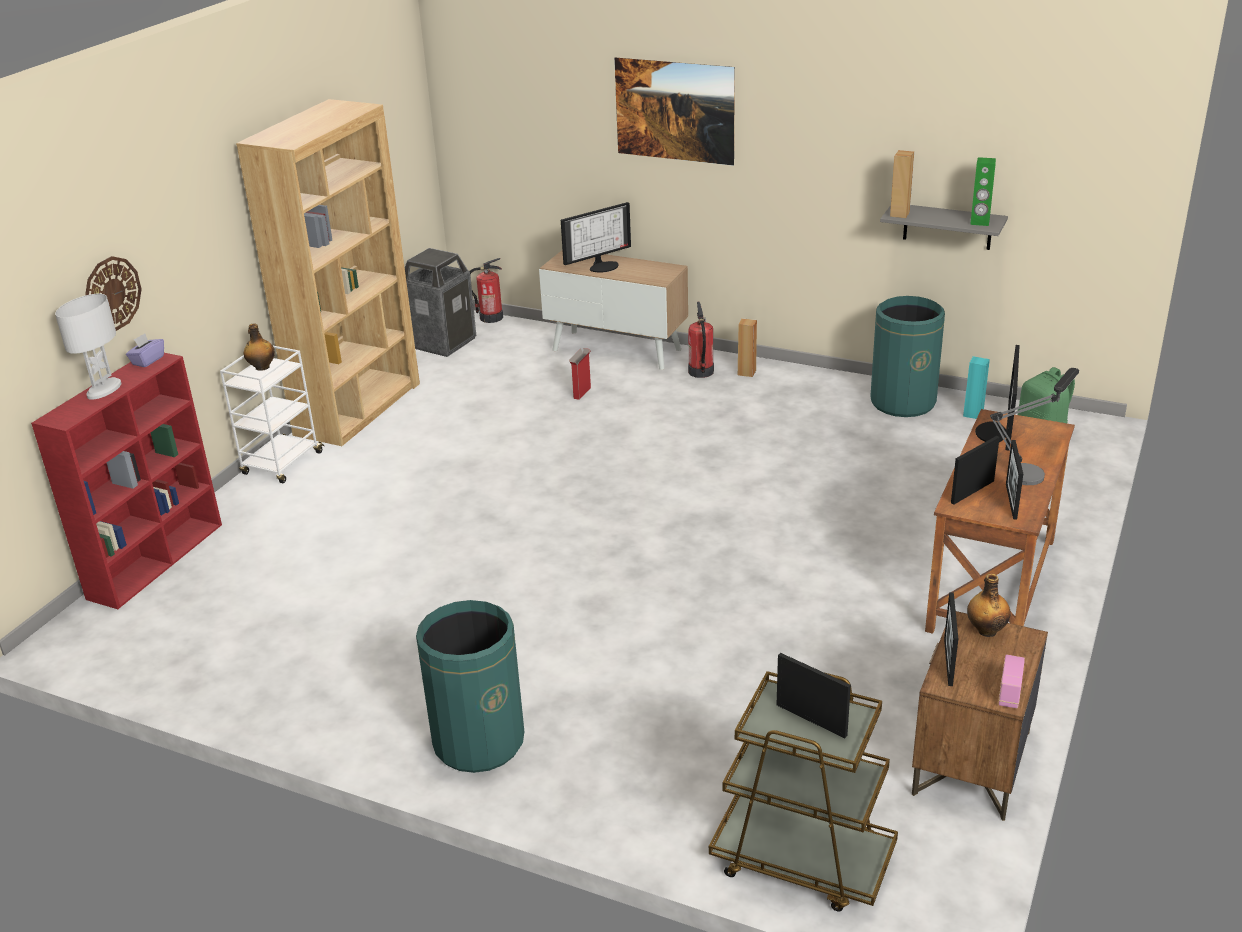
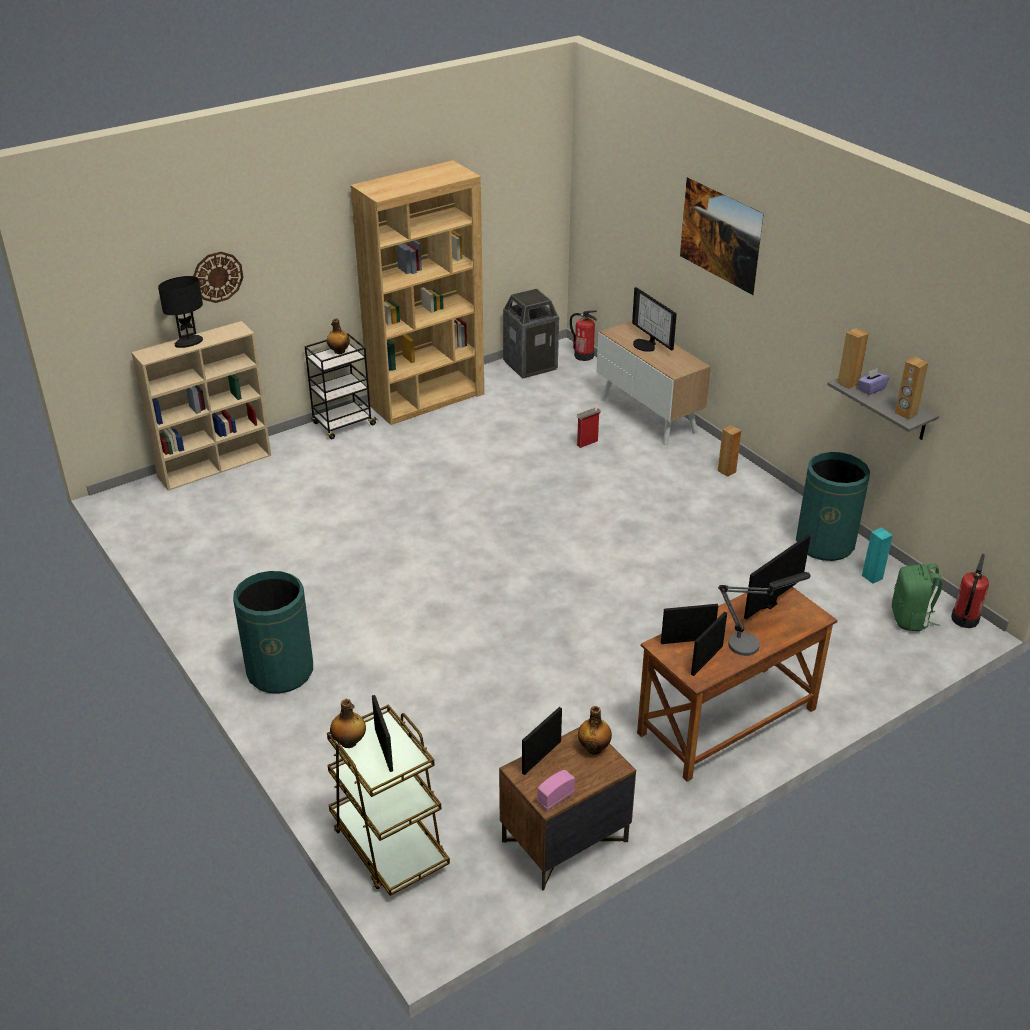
camera: 30 degrees right, 5 degrees up
(104, 390) = (189, 342): white table lamp -> black table lamp
(147, 360) = (232, 329): purple tissue box -> purple tissue box (871, 389)
(157, 560) = (215, 465): red bookcase -> beige bookcase
(282, 464) = (343, 424): white cart -> black cart
(603, 266) = (646, 345): monitor -> monitor turned 60 degrees clockwise
(701, 372) = (692, 457): fire extinguisher -> fire extinguisher (964, 619)
(764, 730) = (349, 742): none -> bottle
(980, 222) = (905, 413): green speaker -> brown speaker

